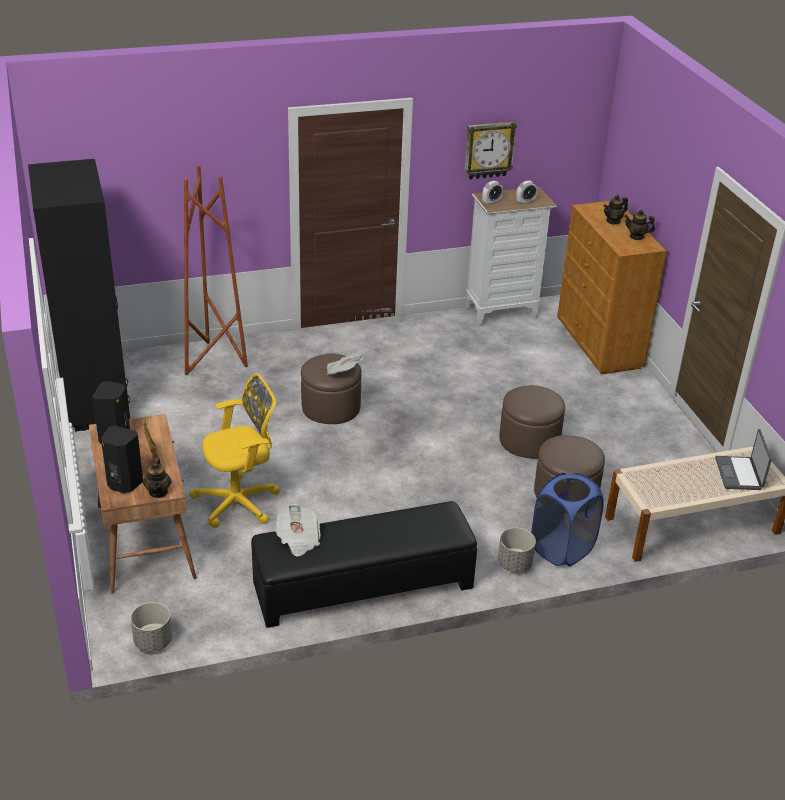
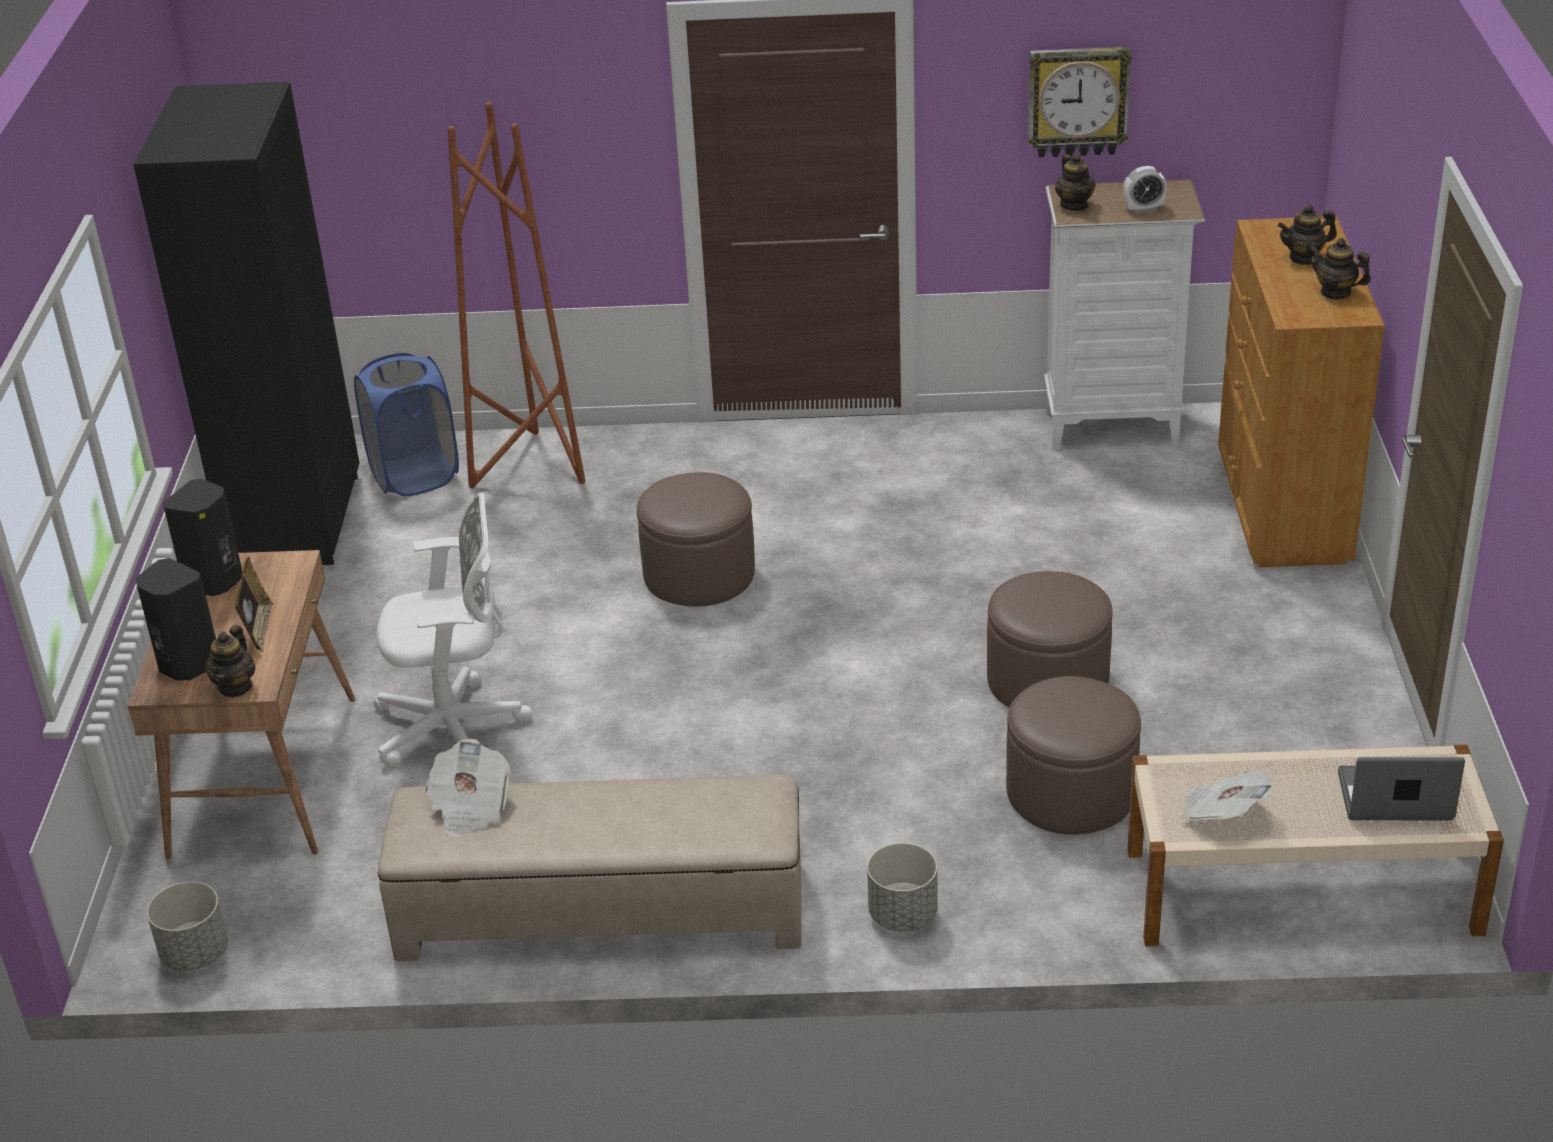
camera: 20 degrees right, 0 degrees up
(240, 502) = (456, 728): yellow office chair -> white office chair
(343, 372) = (710, 509): newspaper -> newspaper (1223, 814)
(362, 585) = (599, 911): black bench -> beige bench
(491, 202) = (1074, 205): alarm clock -> teapot
(562, 549) = (1010, 899): blue laundry basket -> blue laundry basket (415, 476)
(739, 474) = (1395, 798): laptop -> laptop turned 75 degrees clockwise

